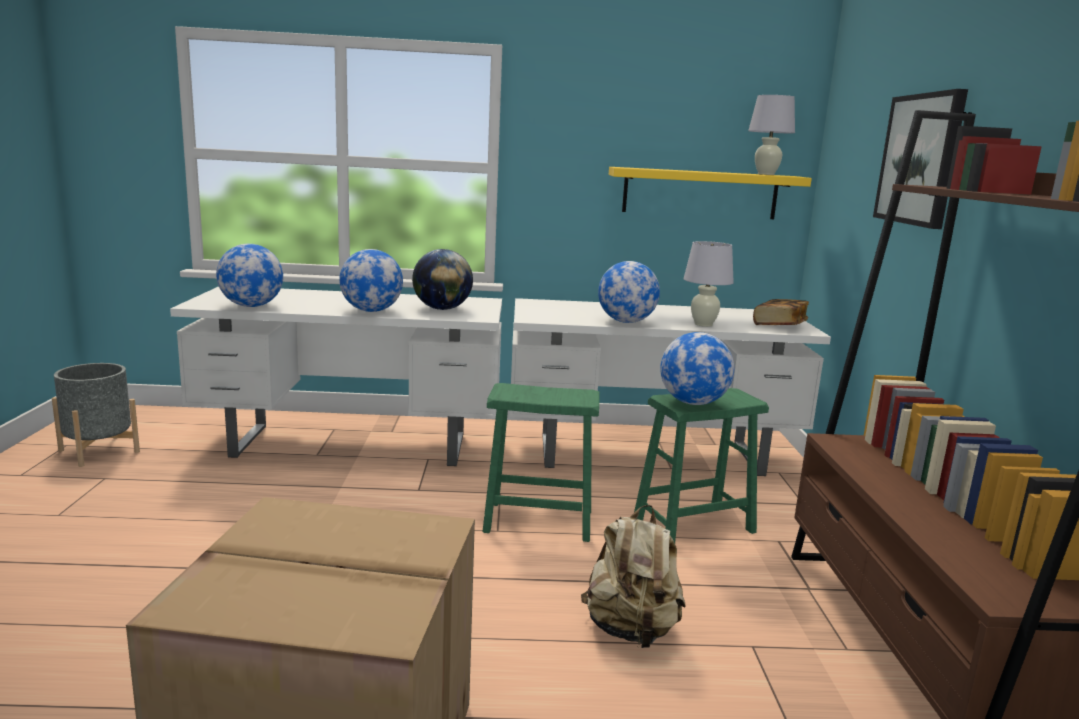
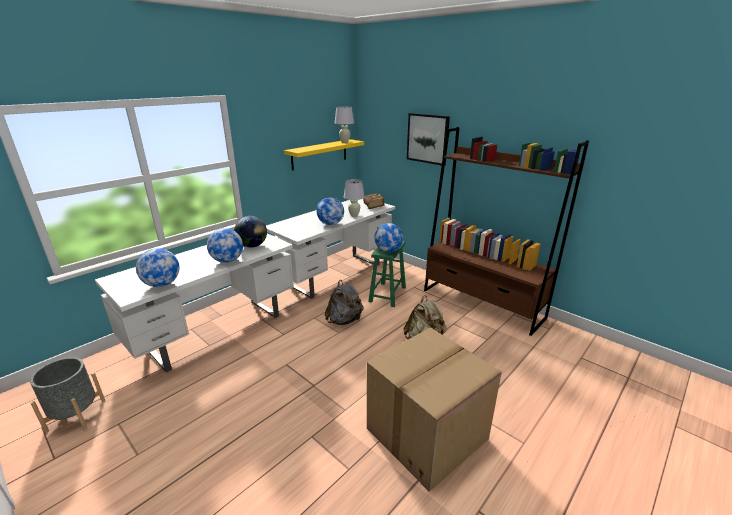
camera: 45 degrees left, 10 degrees up
(538, 520) = (344, 320): green stool -> grey backpack

